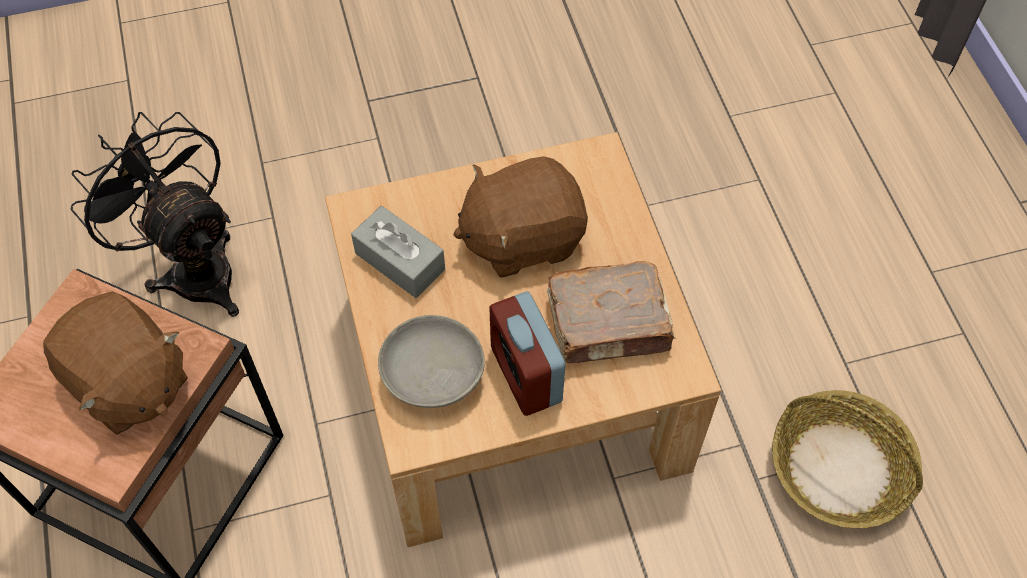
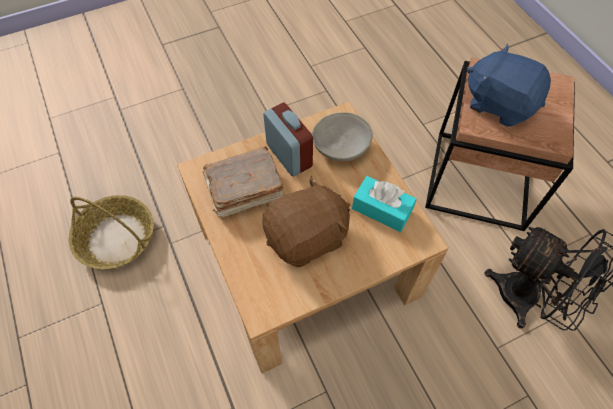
camera: 170 degrees right, 0 degrees up
(128, 383) = (499, 103): brown plush toy -> blue plush toy
(400, 261) = (382, 209): grey tissue box -> turquoise tissue box

